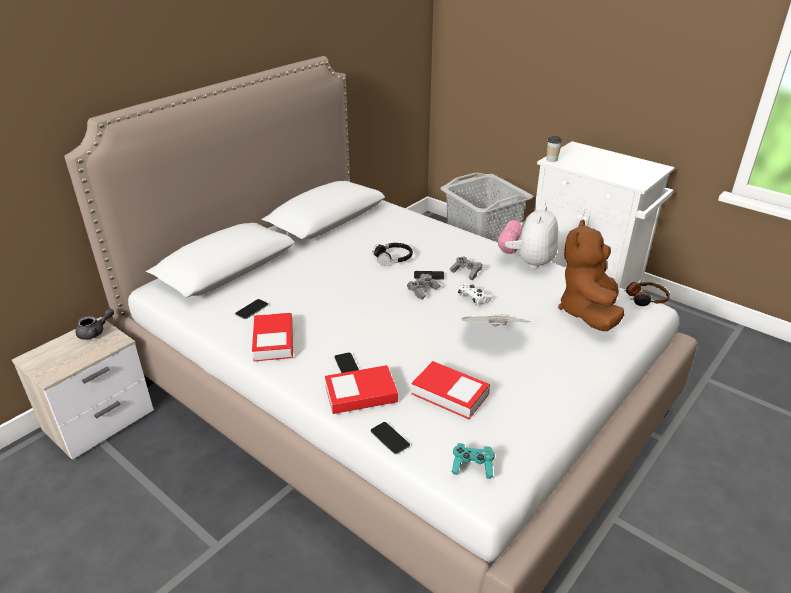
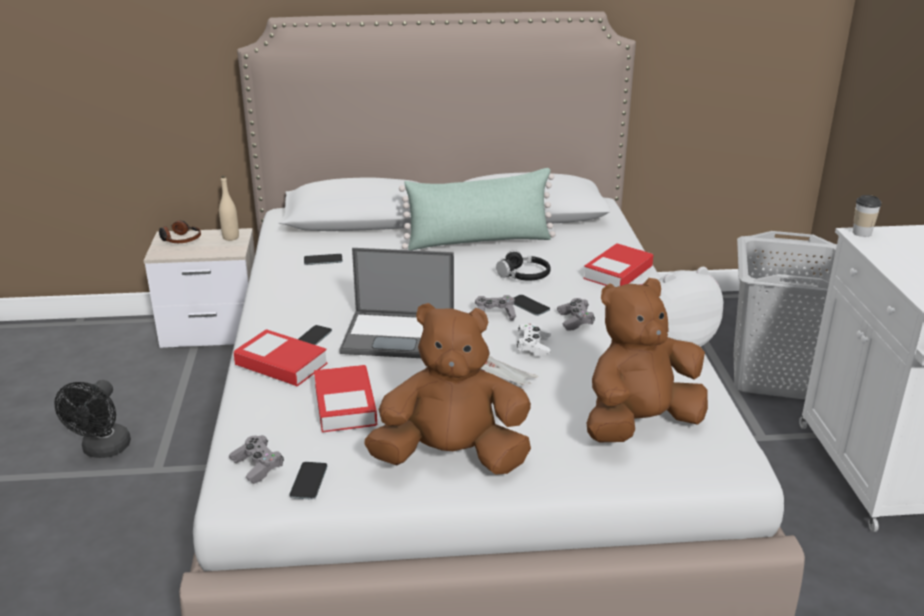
camera: 45 degrees right, 5 degrees down
(95, 332) = (231, 237): grey teapot -> beige bottle
(148, 565) = (103, 450): none -> black fan
(273, 341) = (294, 291): book -> book (618, 272)
(330, 249) = (479, 241): none -> green pillow
(390, 438) = (242, 407): phone -> phone (308, 481)
(397, 332) = (400, 335): none -> laptop
(472, 466) = (257, 466): turquoise game controller -> grey game controller
(550, 386) = (452, 458): none -> brown plush toy
(645, 298) = (749, 451): headphones -> headphones (180, 239)

